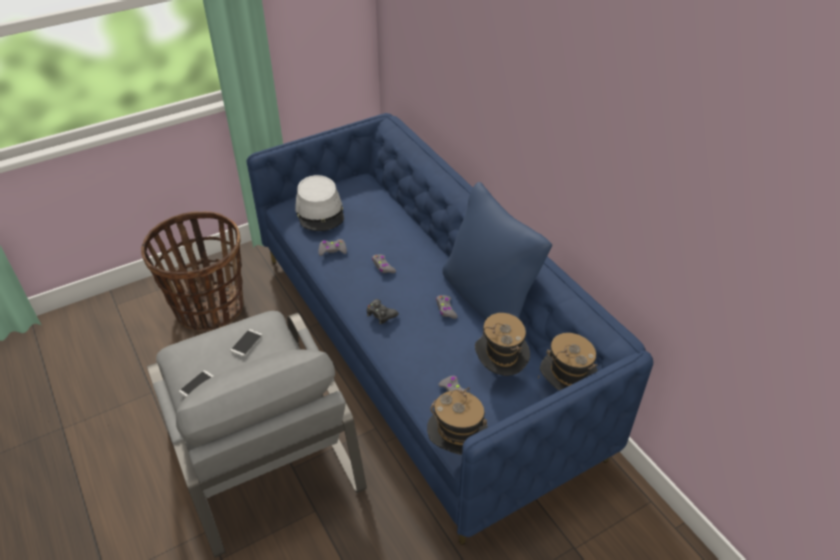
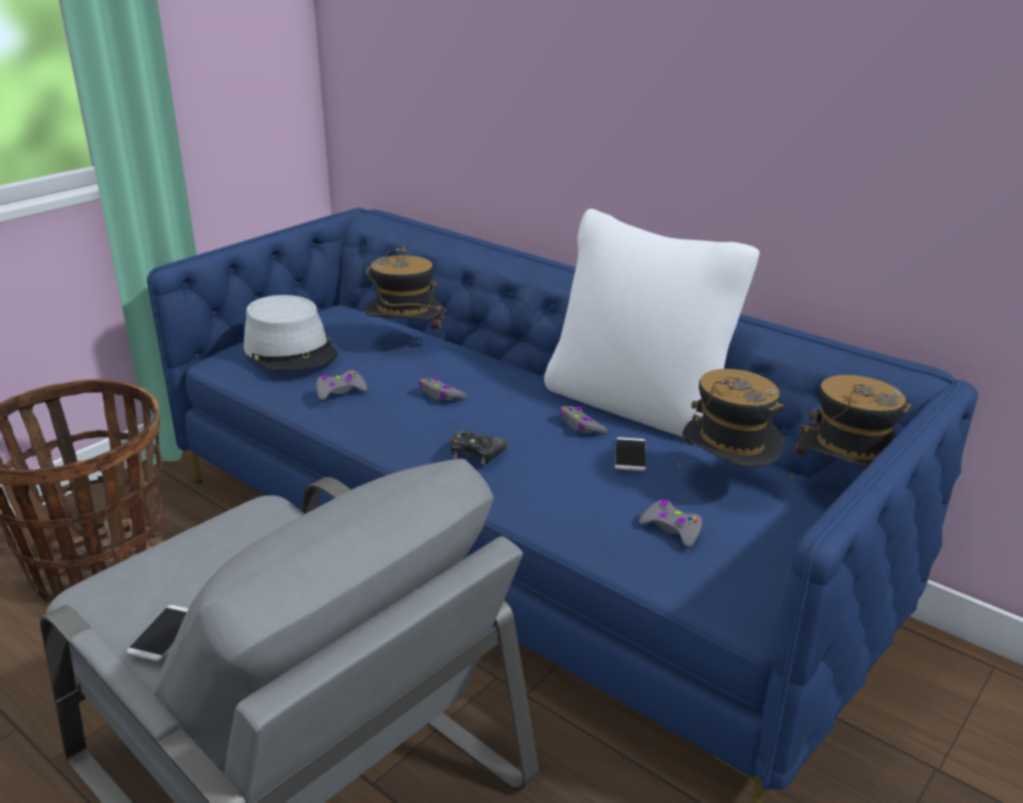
camera: 20 degrees left, 15 degrees down
(246, 343) = (239, 546): phone -> phone (630, 455)
(457, 449) = (733, 609): hat -> hat (405, 344)
(489, 299) = (638, 405): blue pillow -> white pillow

